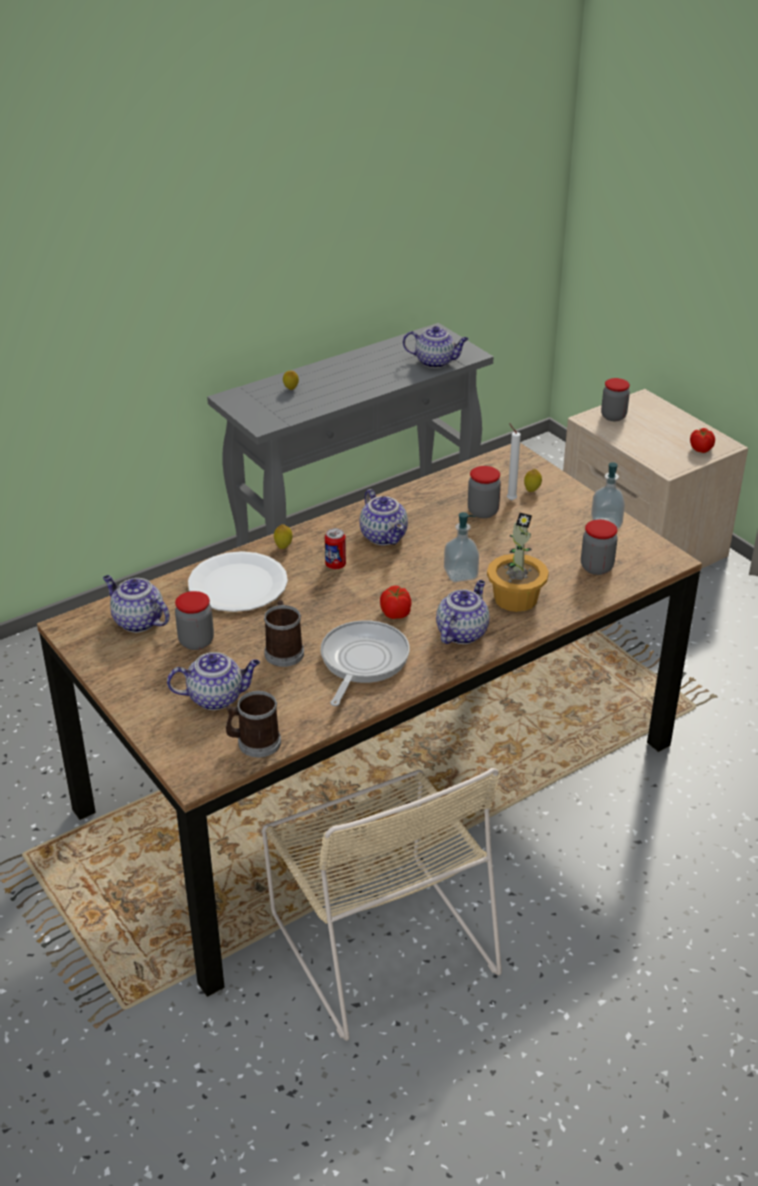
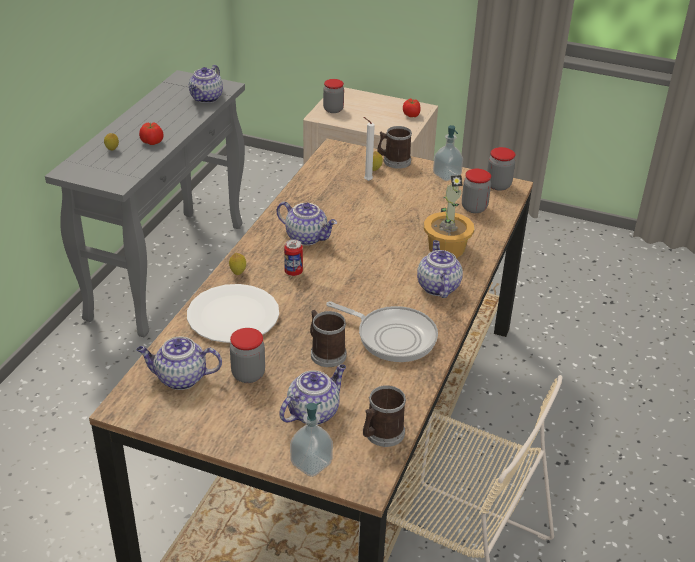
camera: 35 degrees left, 0 degrees up
(362, 661) = (392, 336): frying pan -> frying pan turned 135 degrees clockwise
(395, 614) = (377, 291): tomato -> tomato (152, 142)
(435, 362) = (206, 98): teapot -> teapot turned 135 degrees clockwise
(460, 574) = (391, 245): soap dispenser -> soap dispenser (311, 463)
(483, 512) = (357, 195): jar -> jar (498, 185)
(563, 488) = (393, 161): none -> mug

